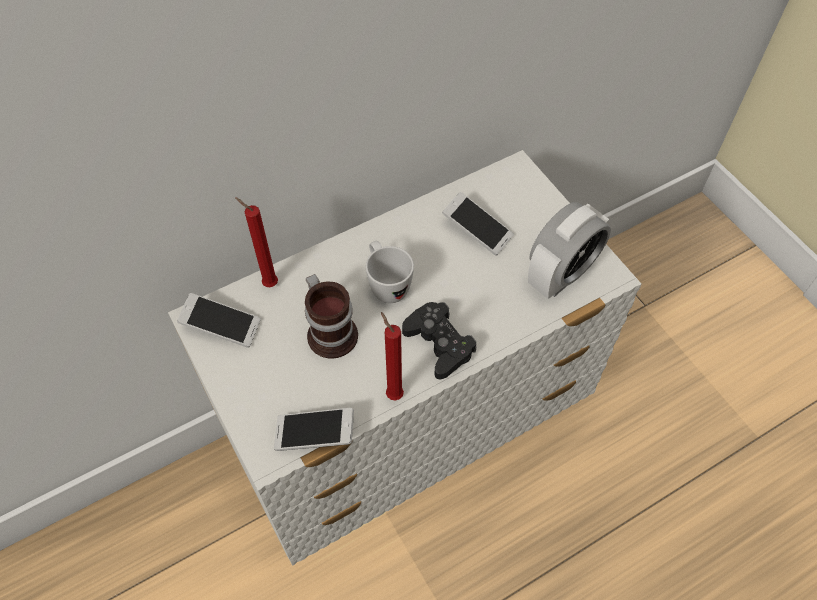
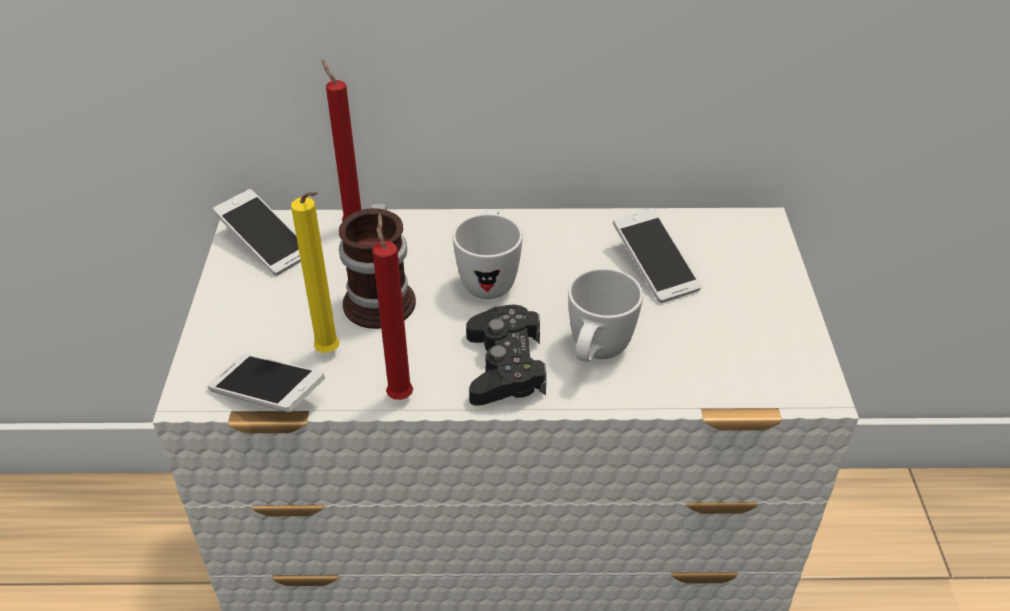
camera: 30 degrees right, 15 degrees down
(330, 387) = (330, 353): none -> yellow candle
(484, 310) = (596, 355): none -> white mug
(561, 275) = (737, 359): alarm clock -> none

